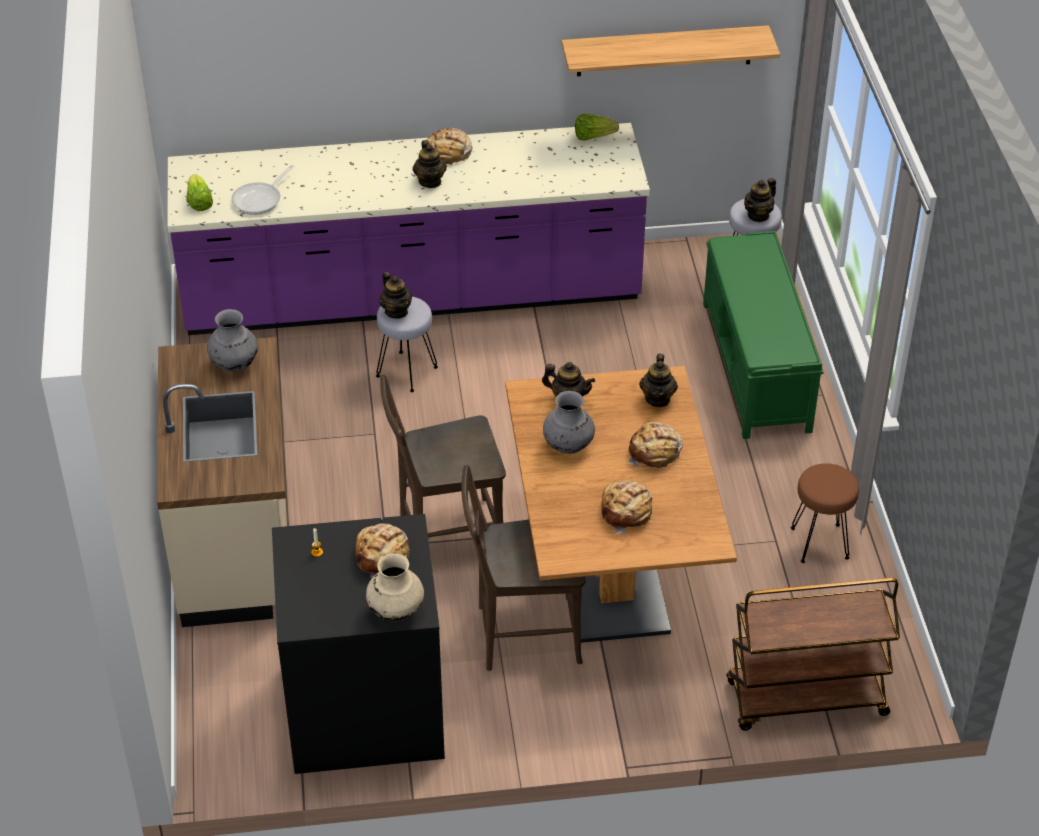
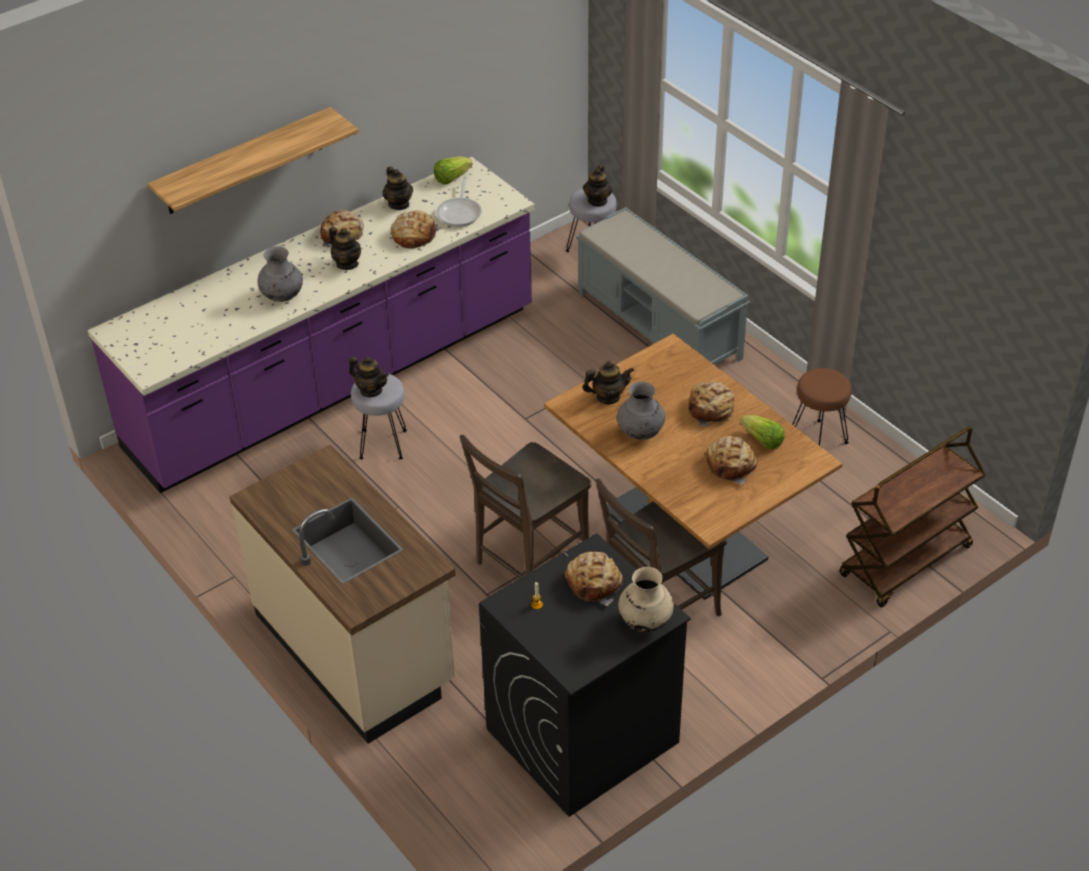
camera: 30 degrees left, 0 degrees up
(199, 202) = (154, 358): lettuce -> lettuce (762, 441)
(234, 364) = (313, 482): grey vase -> grey vase (282, 296)
(260, 199) = (209, 334): frying pan -> frying pan (460, 212)
(511, 178) = (414, 235): none -> bread
(658, 398) = (676, 367): teapot -> teapot (399, 204)
(664, 51) = (489, 81): shelf -> shelf (244, 162)
(756, 367) = (659, 326): green bench -> grey bench

